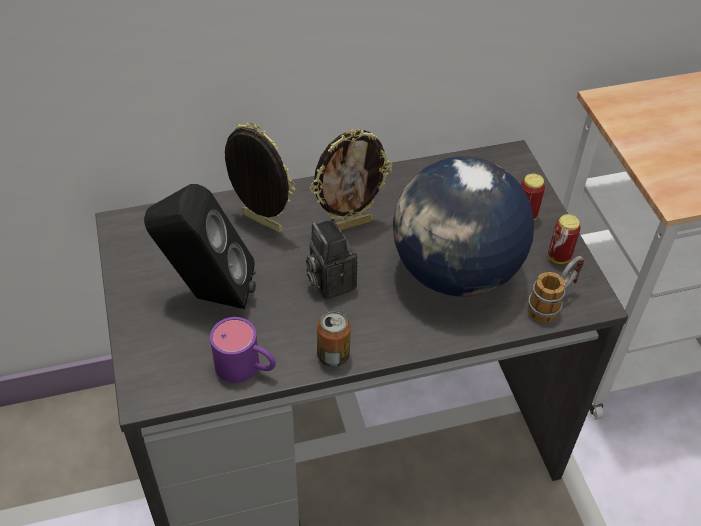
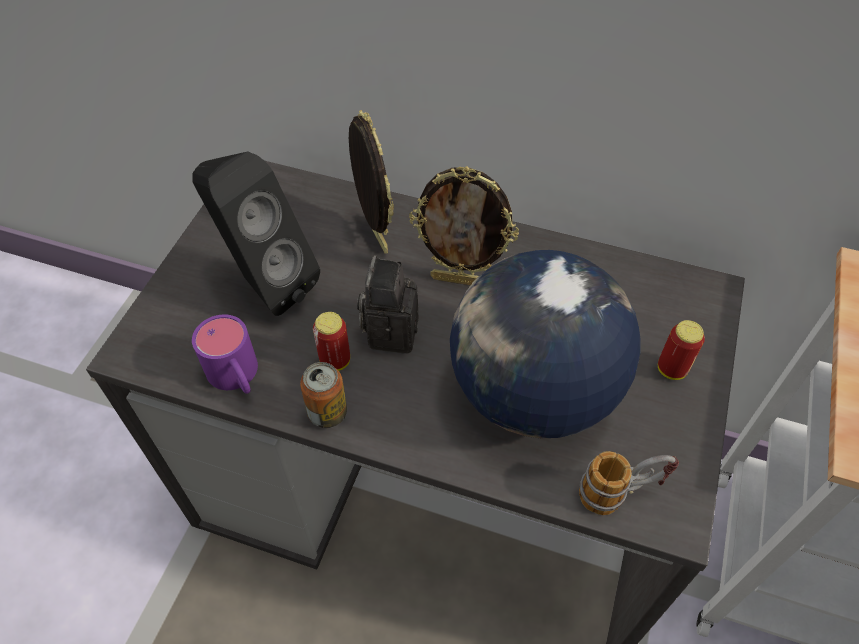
camera: 35 degrees right, 5 degrees up
(559, 257) = (673, 440): can -> can (335, 361)

